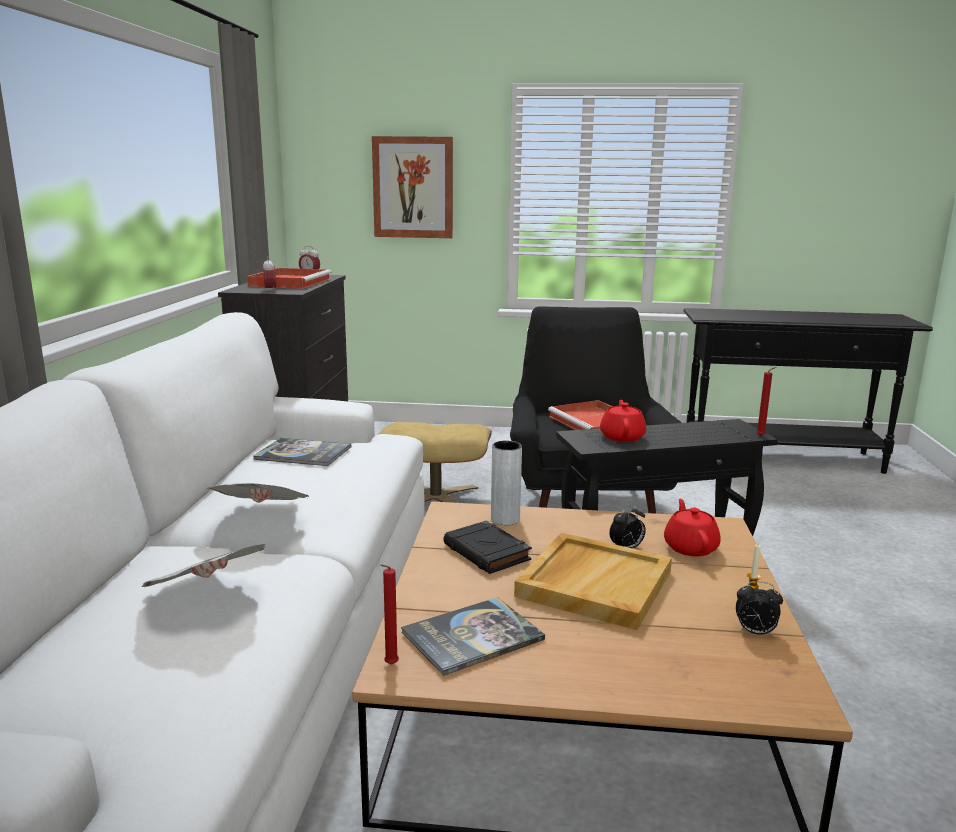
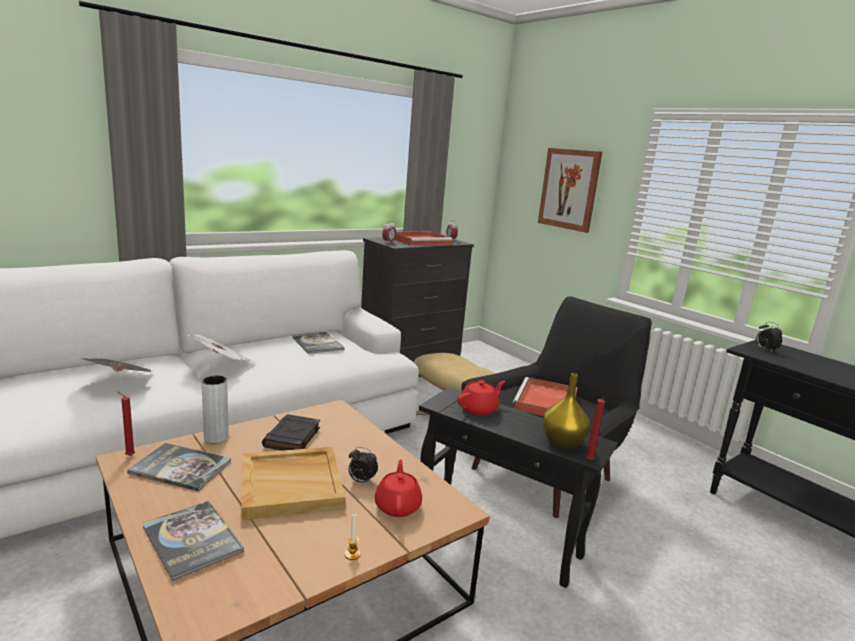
camera: 45 degrees right, 0 degrees up
(505, 519) = (347, 427): grey vase -> grey vase (216, 437)
(648, 668) = (192, 539): none -> book
(690, 547) = (398, 506): red teapot -> red teapot turned 45 degrees counterclockwise
(721, 433) = (563, 442): none -> yellow vase
(754, 632) = (286, 572): alarm clock -> alarm clock (765, 350)

